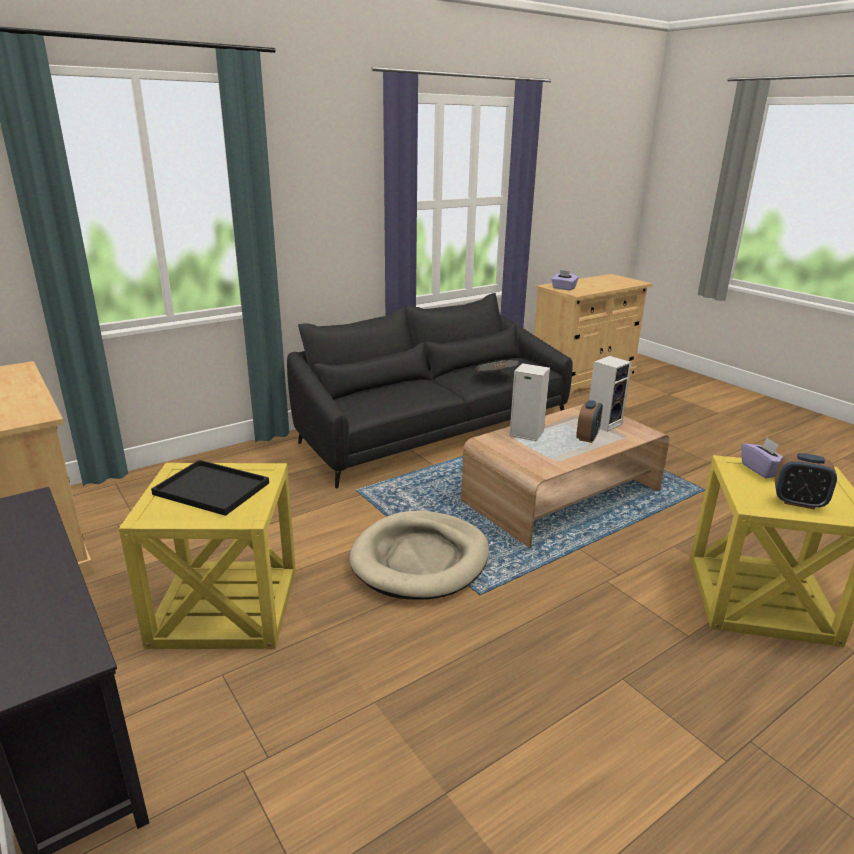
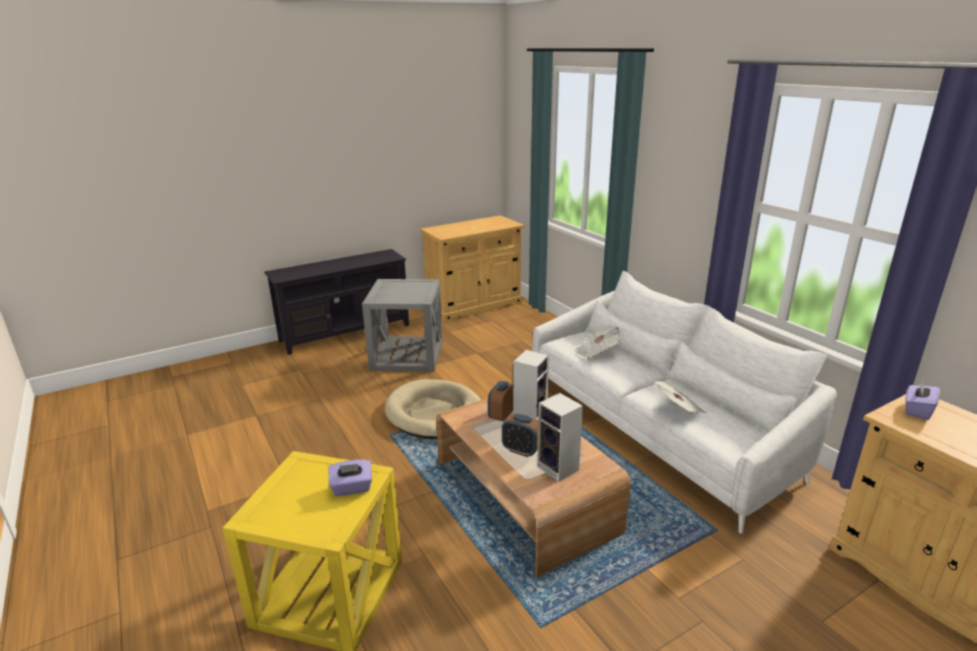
camera: 95 degrees right, 0 degrees up
(214, 488) = (405, 290): black tray -> none
(226, 606) = (407, 356): yellow side table -> grey side table
(386, 399) = (596, 352): none -> newspaper
(432, 430) = (658, 426): black sofa -> white sofa
(798, 502) = (289, 489): alarm clock -> alarm clock (502, 415)

